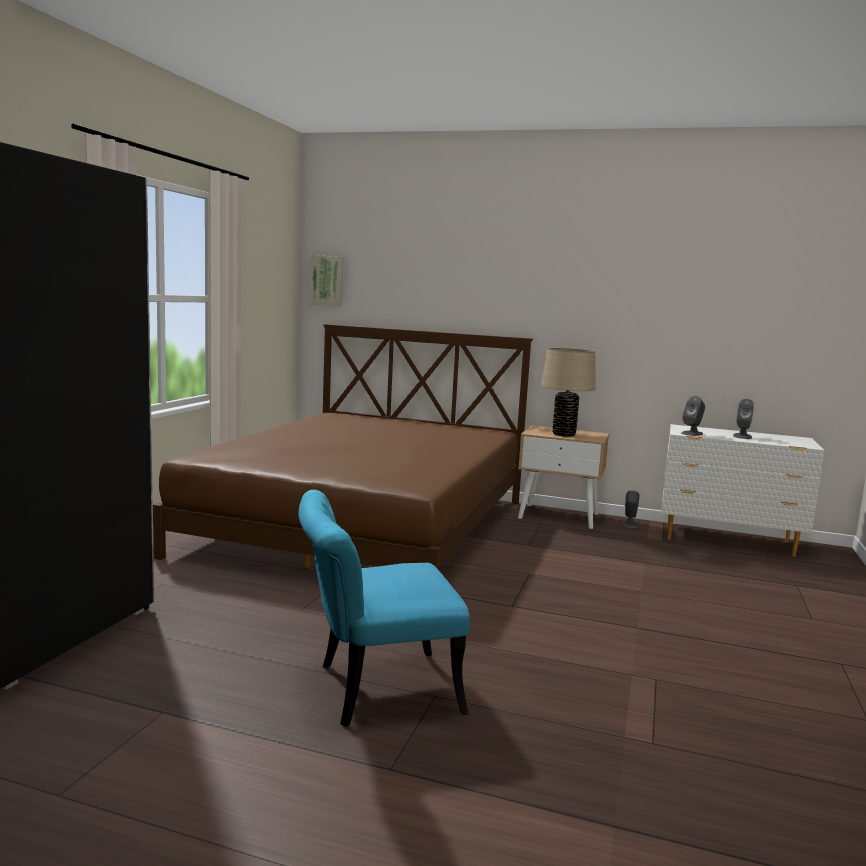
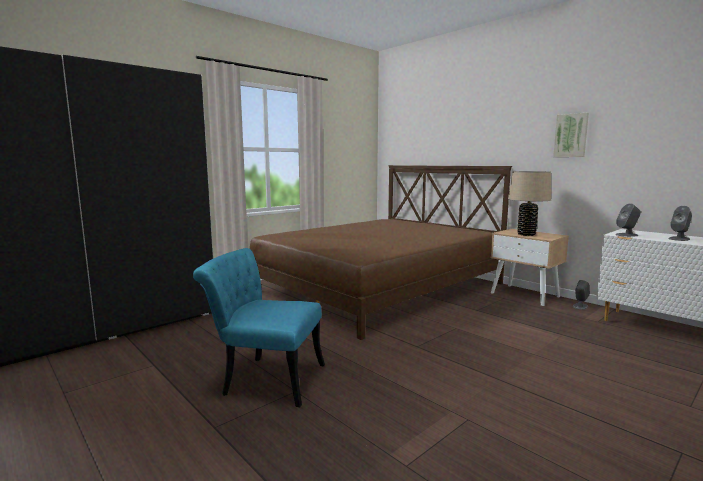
camera: 30 degrees right, 0 degrees up
(327, 281) = (391, 138): picture -> picture (571, 135)

